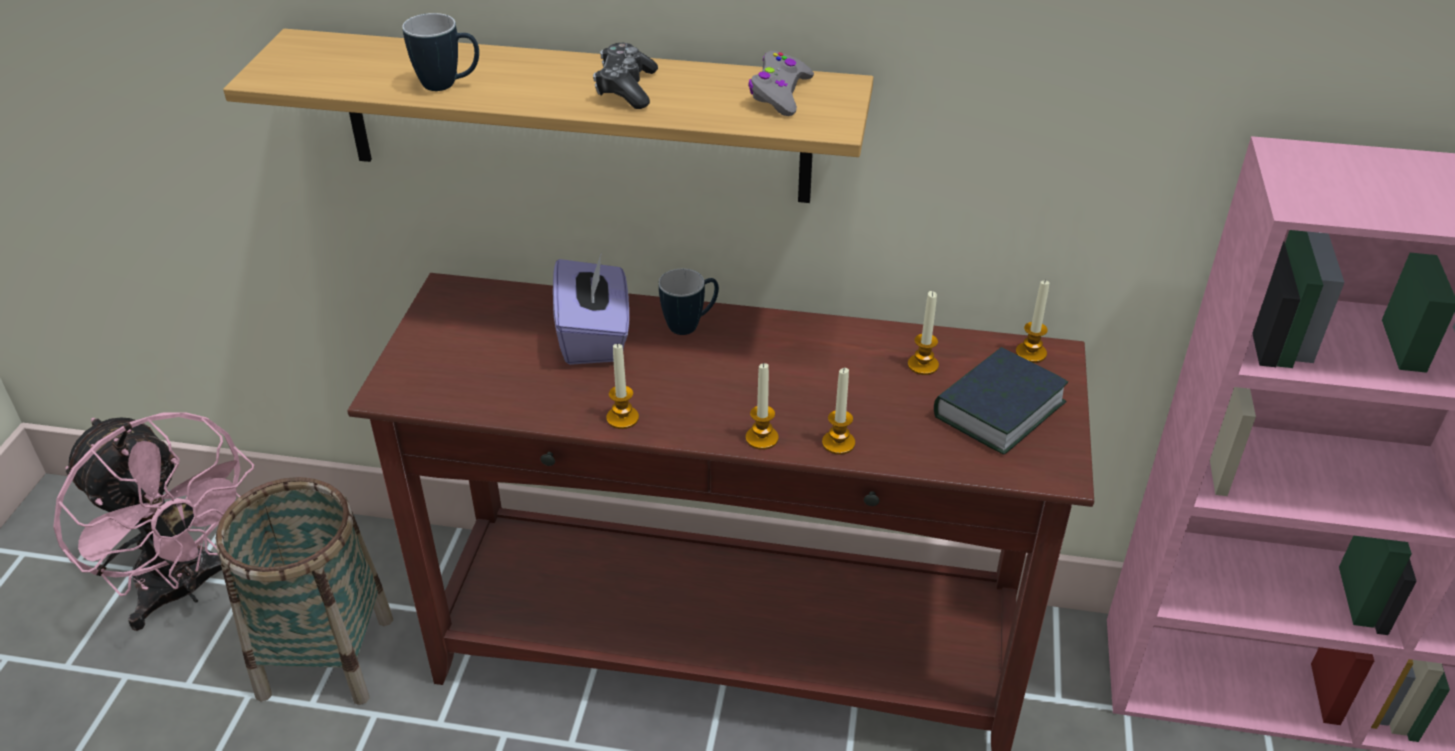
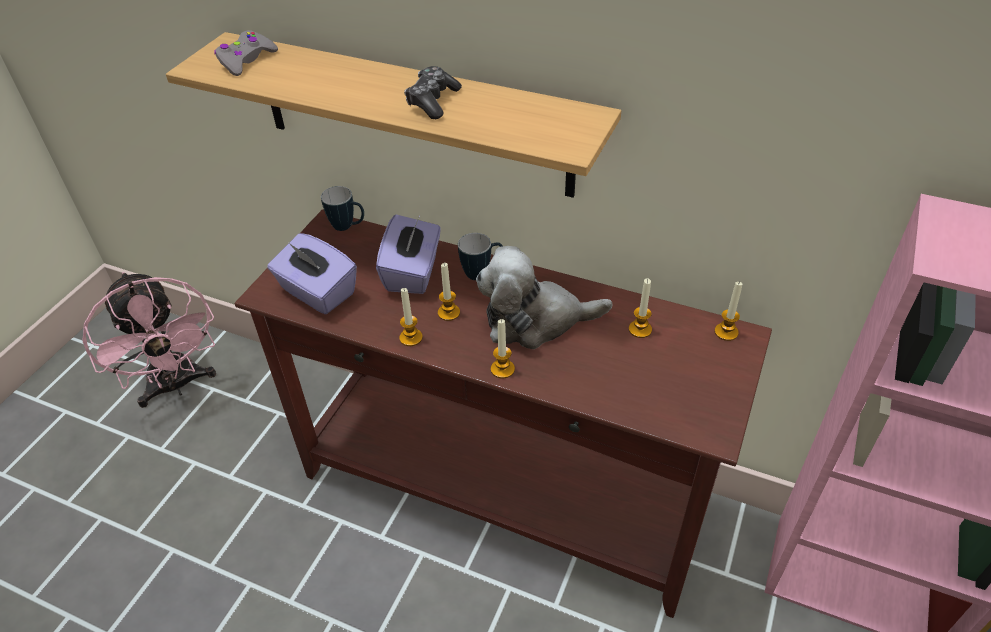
camera: 15 degrees right, 5 degrees up
(326, 656) = (247, 446): basket -> none
(448, 85) = (311, 86): mug -> mug (348, 227)
(466, 380) = (317, 292): none -> purple tissue box
(779, 94) = (543, 117): grey game controller -> grey game controller (246, 60)
(784, 373) = (535, 320): none -> plush toy
(838, 443) = (556, 382): candle -> candle (448, 313)
(998, 409) = (685, 375): book -> none

